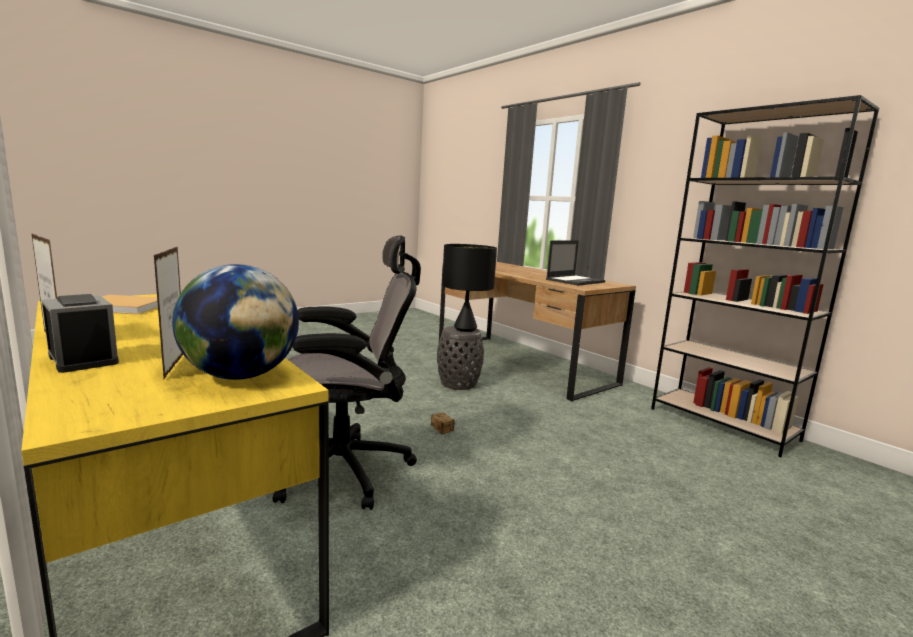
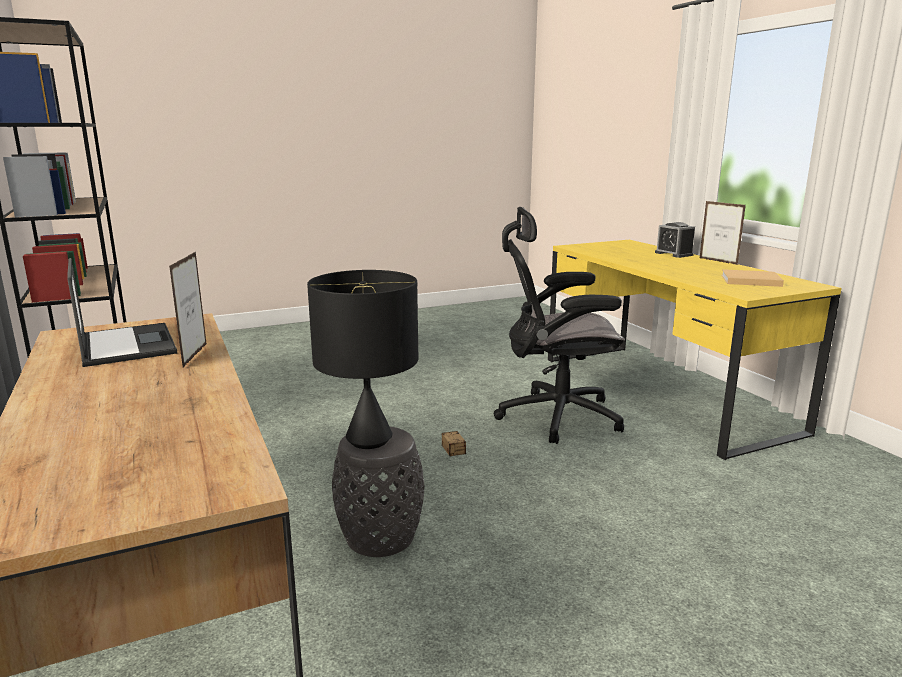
camera: 165 degrees left, 5 degrees up
(175, 365) = (628, 252): picture frame -> picture frame (195, 355)
(240, 376) = (593, 248): globe -> none
(575, 281) = (126, 344): laptop -> laptop turned 90 degrees clockwise

